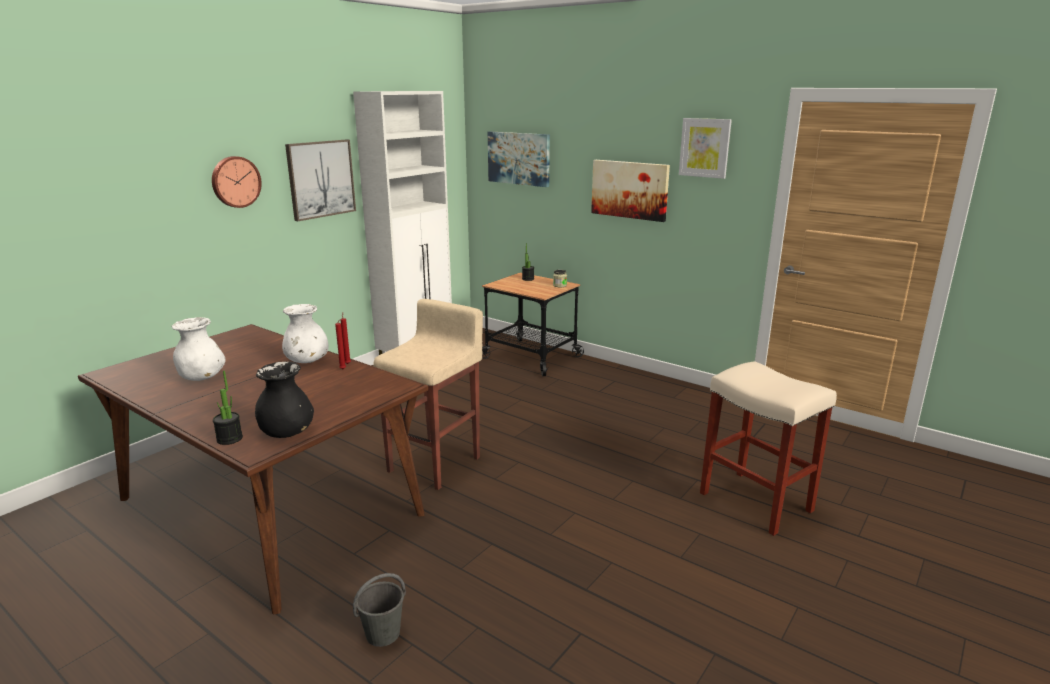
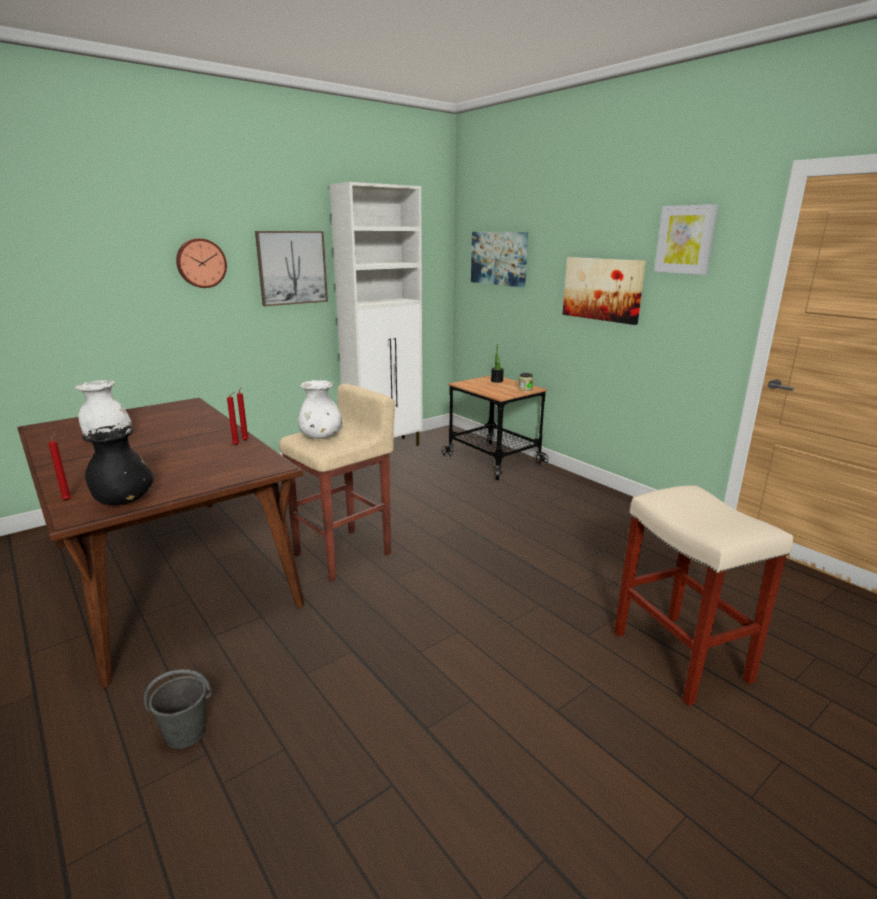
camera: 15 degrees right, 0 degrees up
(229, 439) = (68, 499): potted plant -> red candle
(307, 361) = (212, 434): white vase -> white vase (321, 437)

